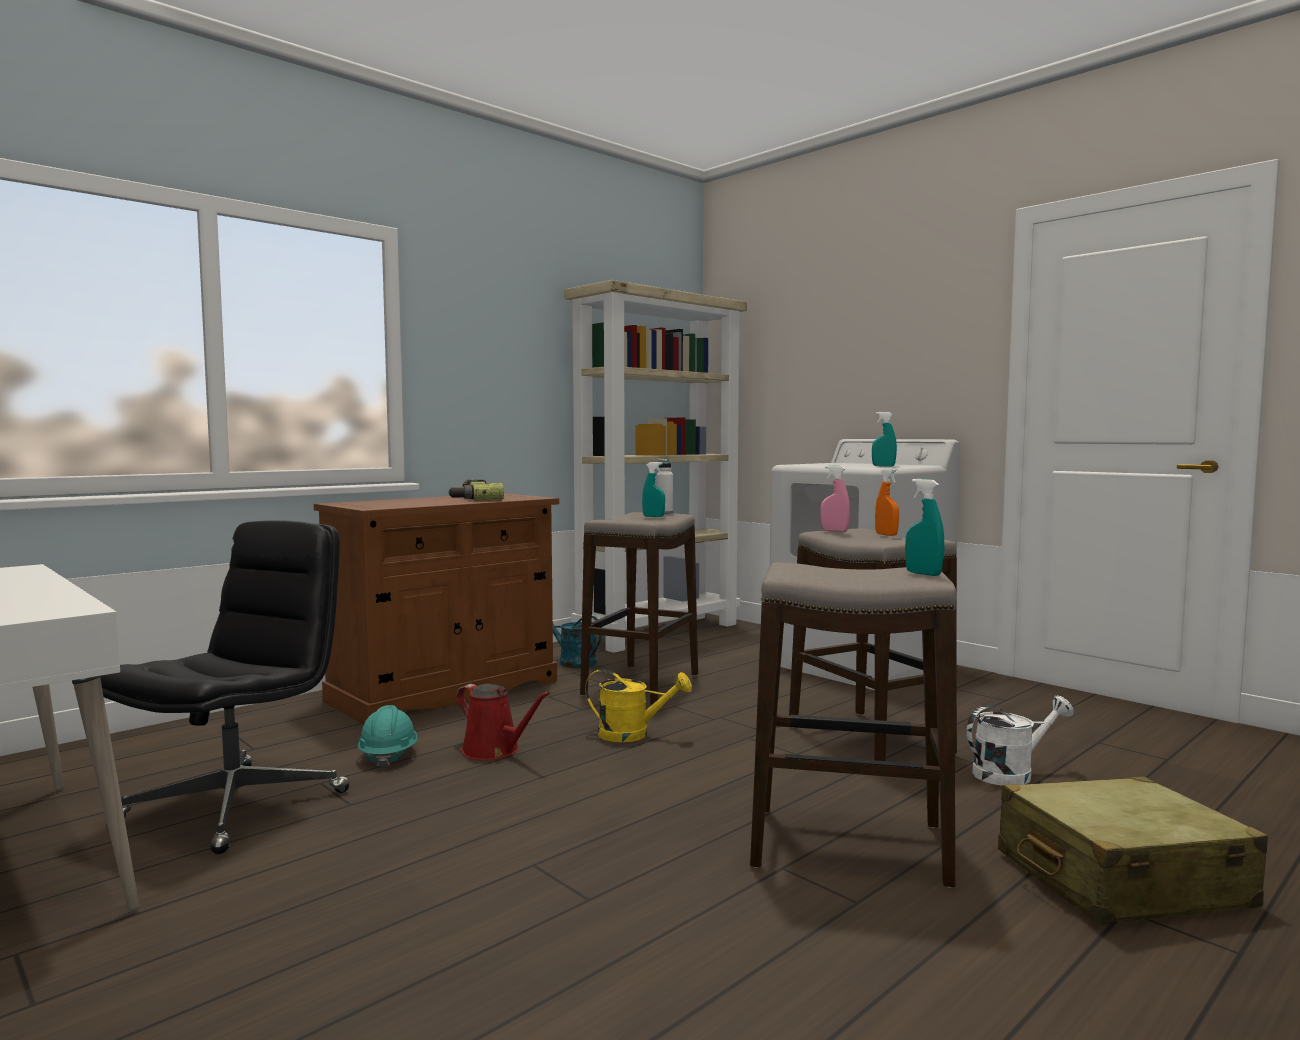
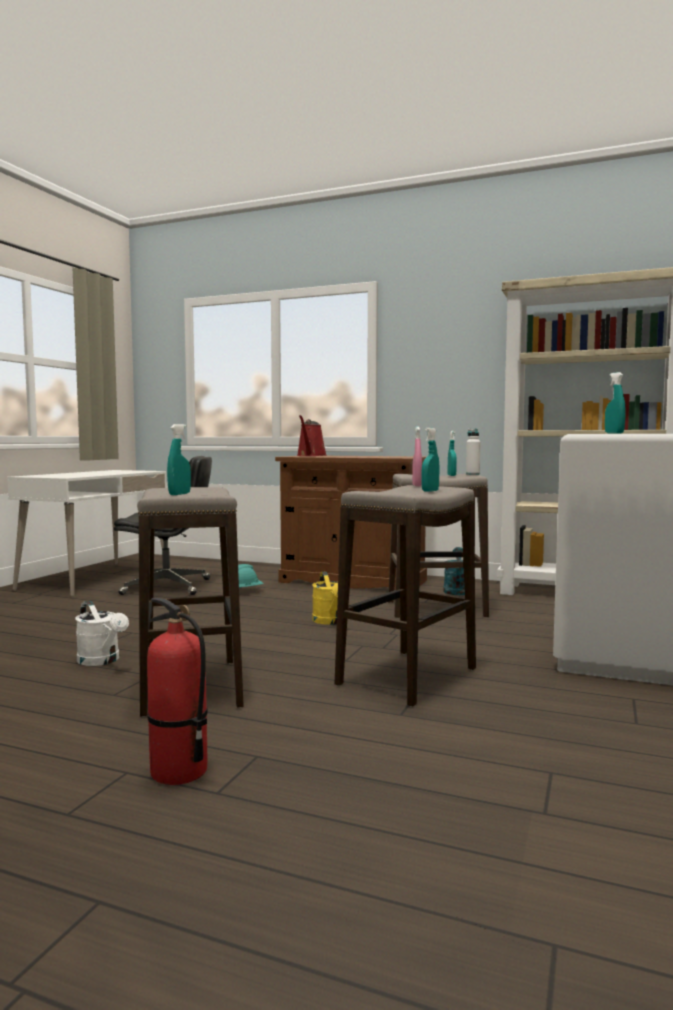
camera: 65 degrees right, 0 degrees up
(471, 499) = (368, 456): power drill -> none
(495, 751) = (269, 604): red watering can -> red watering can (310, 456)
(886, 535) = (430, 491): orange spray bottle -> turquoise spray bottle
(1011, 773) = (387, 730): white watering can -> white watering can (102, 661)
(1120, 880) = (178, 772): beige suitcase -> fire extinguisher

